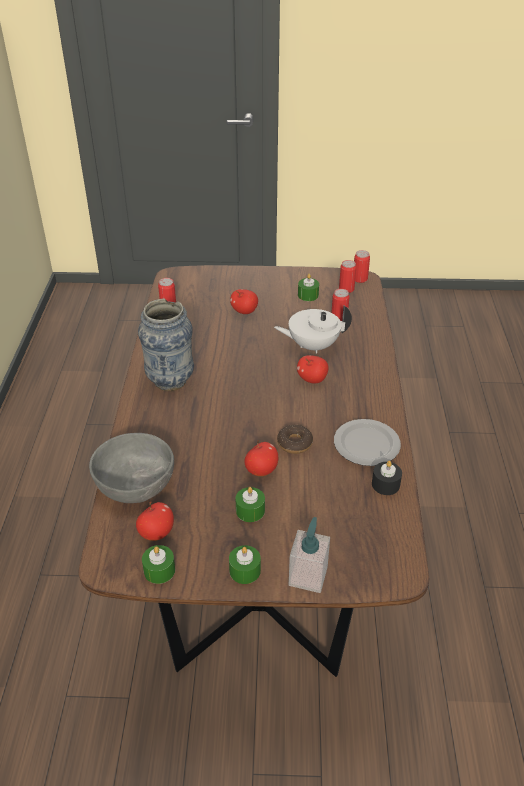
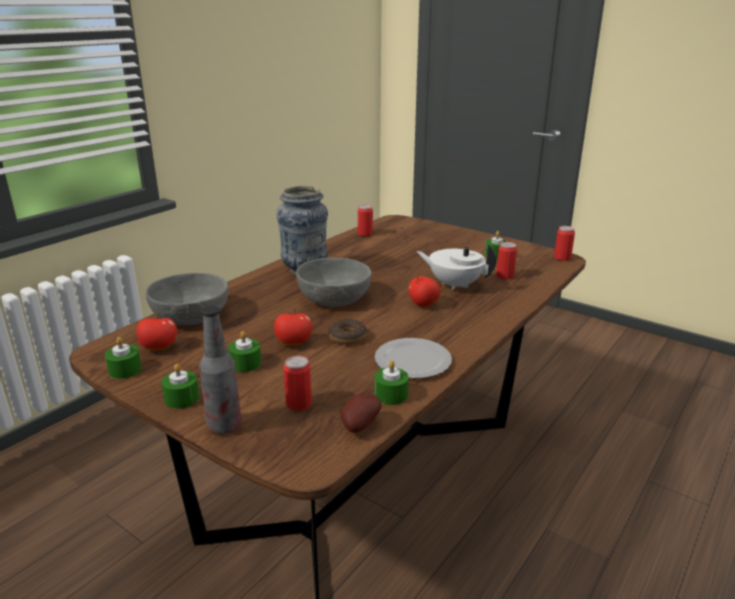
camera: 35 degrees right, 15 degrees down
(234, 403) = (334, 297): none -> grey bowl
(244, 311) = (423, 250): apple -> none
(308, 576) = (224, 426): soap dispenser -> bottle
(346, 289) = (539, 260): can -> can (299, 404)
(385, 484) = (391, 395): black candle -> green candle
(394, 523) = (358, 426): none -> potato

